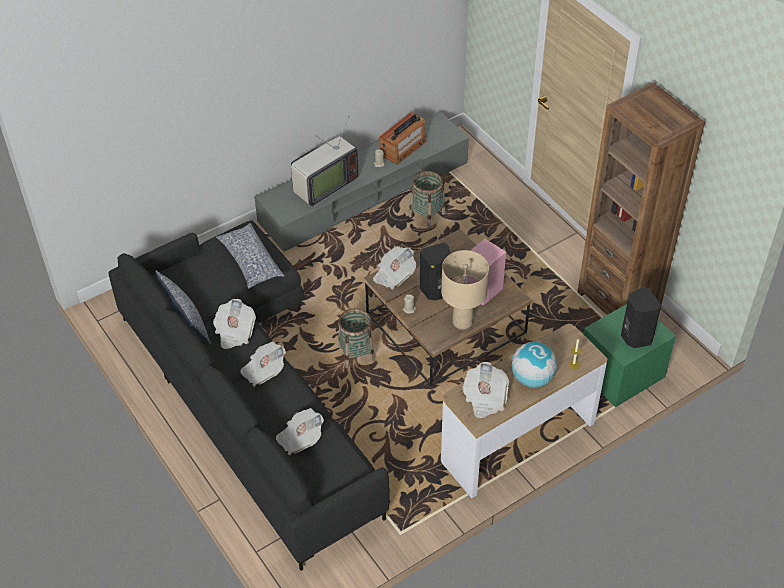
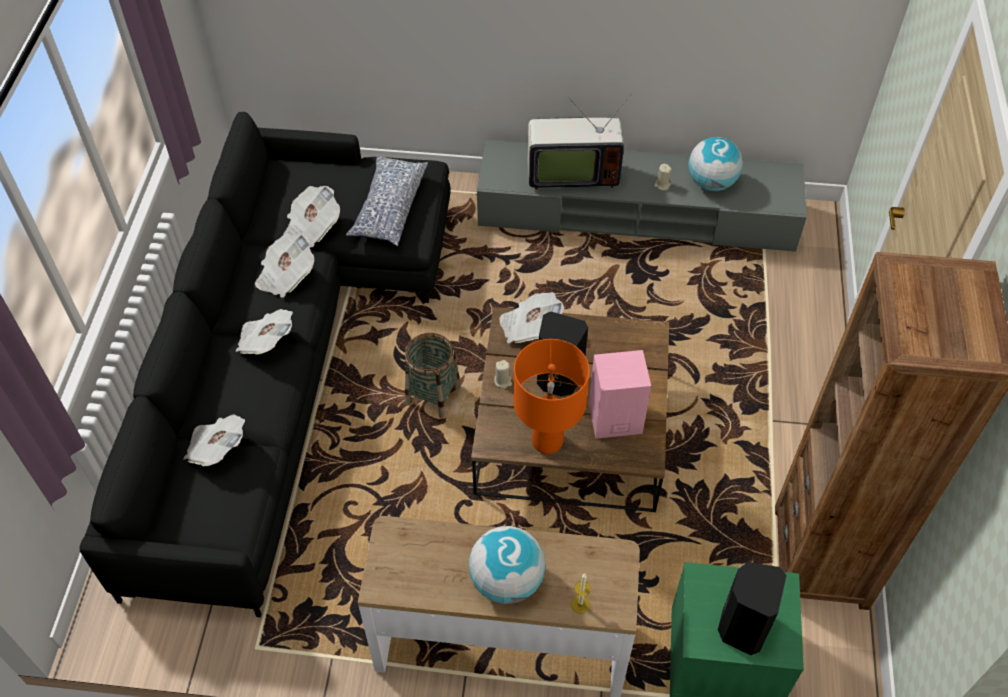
camera: 40 degrees right, 5 degrees up
(185, 318) = (260, 228): pillow -> none
(403, 148) = (711, 183): radio -> globe
(427, 215) = (682, 285): basket -> none
(462, 322) = (547, 442): beige table lamp -> orange table lamp
(484, 399) = (419, 561): newspaper -> newspaper (312, 228)

